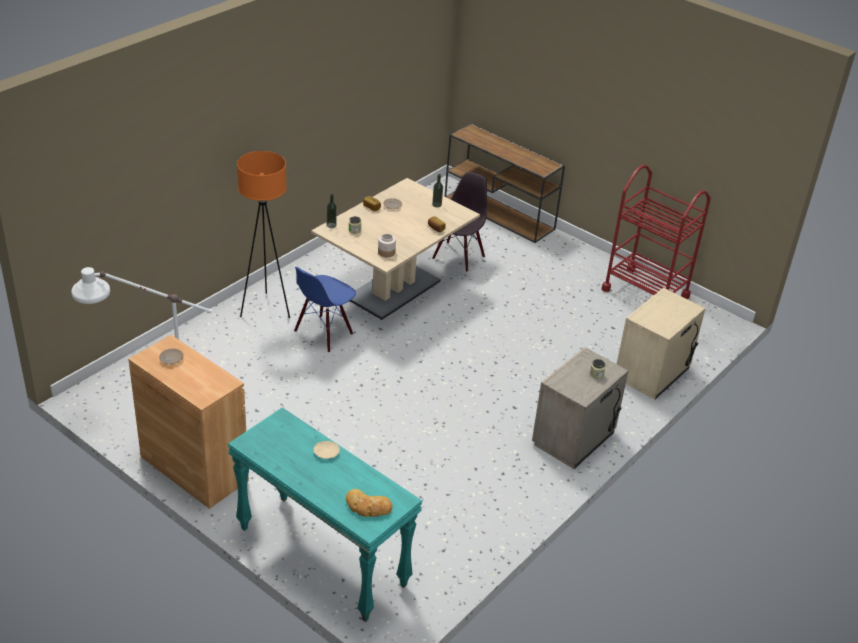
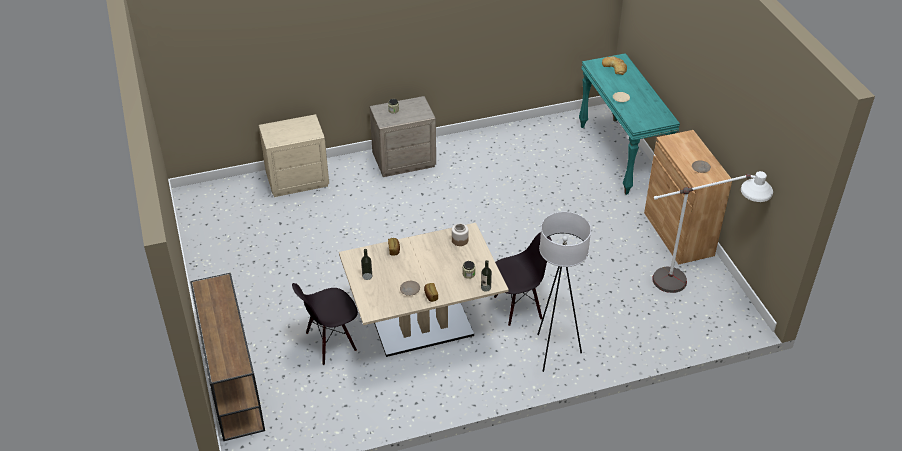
camera: 145 degrees left, 5 degrees up
(266, 309) = (553, 352): orange floor lamp -> white floor lamp
(323, 333) = (518, 307): blue chair -> black chair
(645, 293) = (214, 241): red cart -> none

